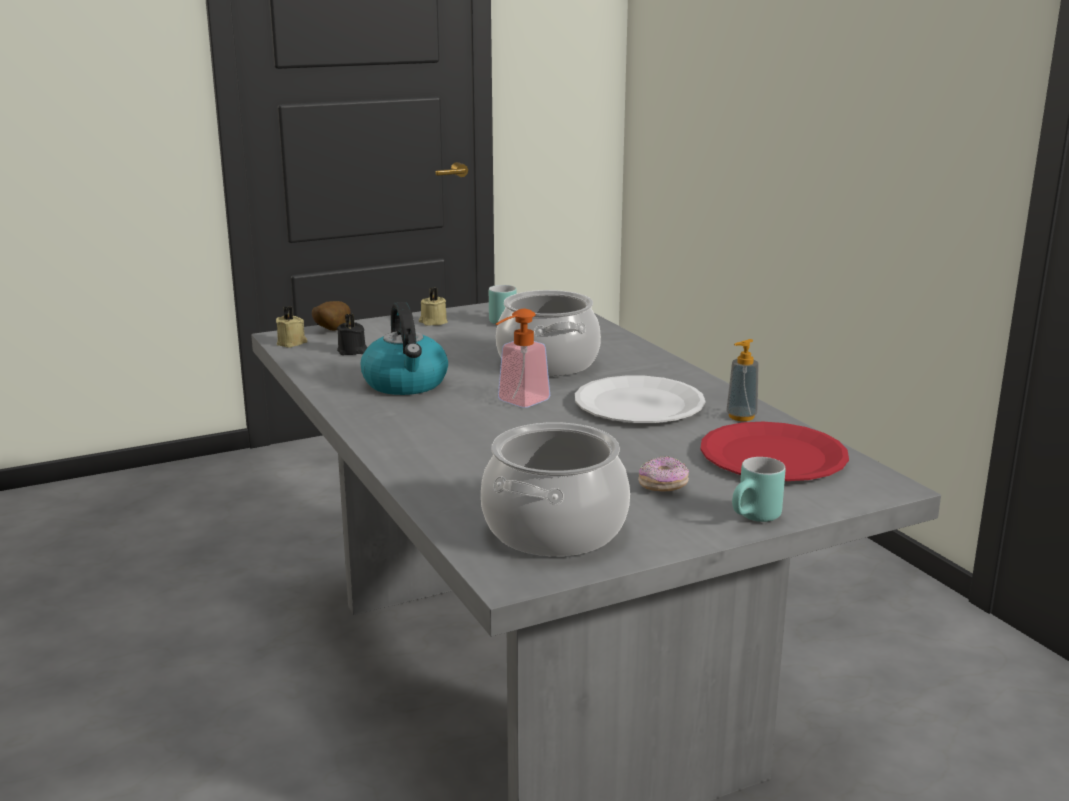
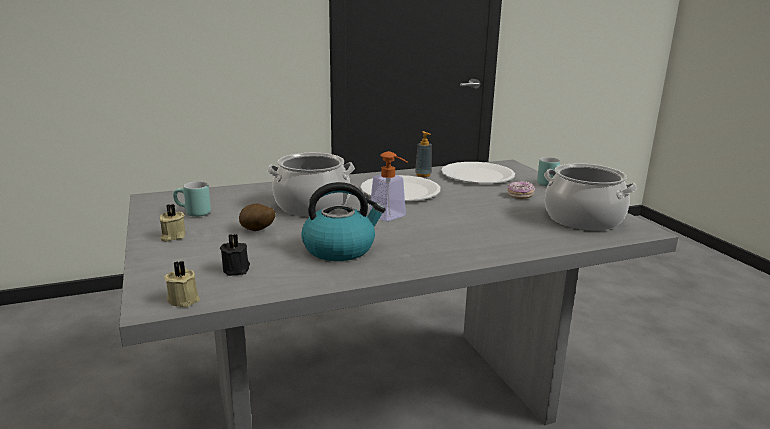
camera: 85 degrees left, 0 degrees up
(331, 331) = (156, 280): potato -> potato (257, 231)
(772, 456) = (477, 175): red plate -> white plate

